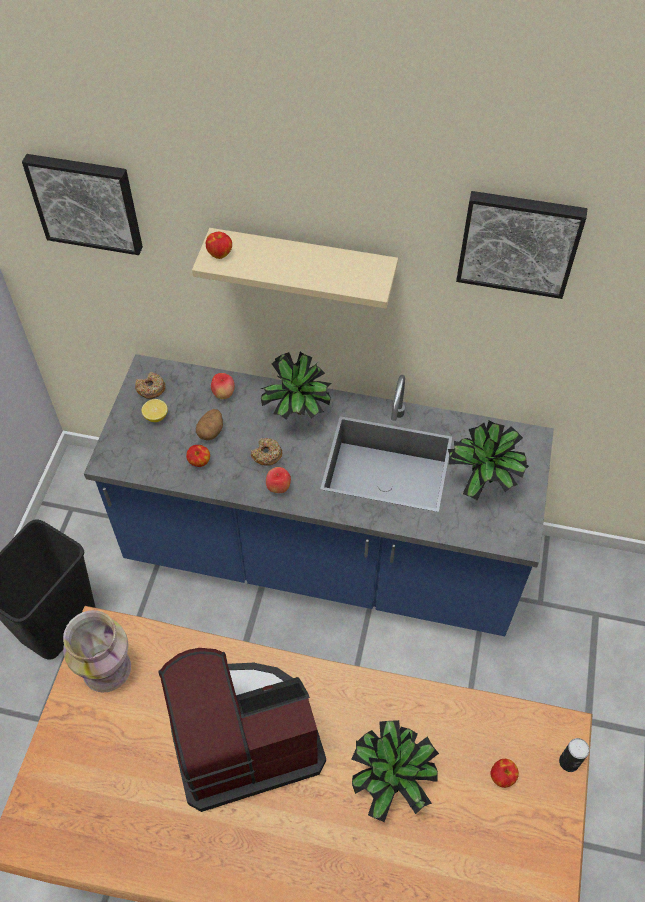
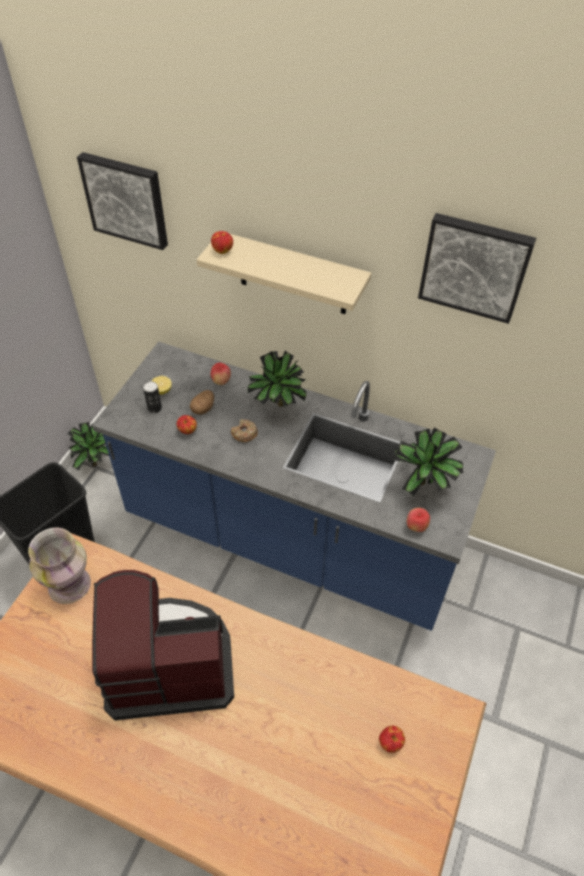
camera: 10 degrees right, 5 degrees down
(151, 389) = (163, 369): donut -> none
(278, 488) = (247, 461): apple -> apple (416, 527)
(391, 781) = (288, 727): potted plant -> potted plant (97, 462)
(569, 762) = (455, 741): can -> can (154, 408)

